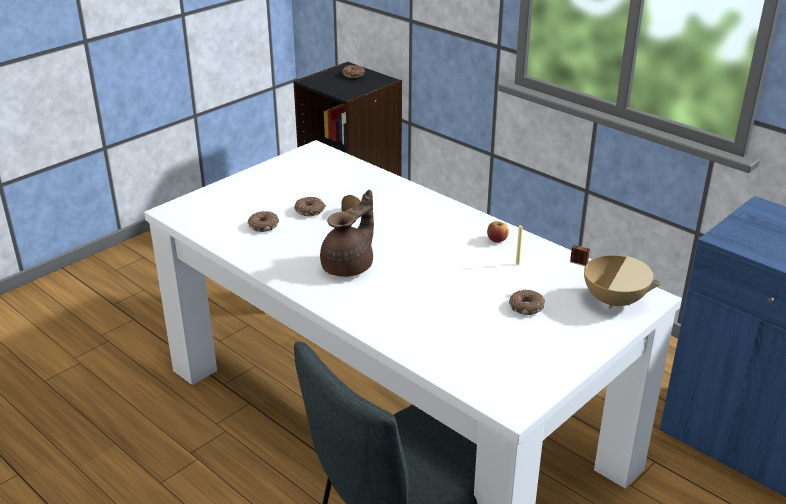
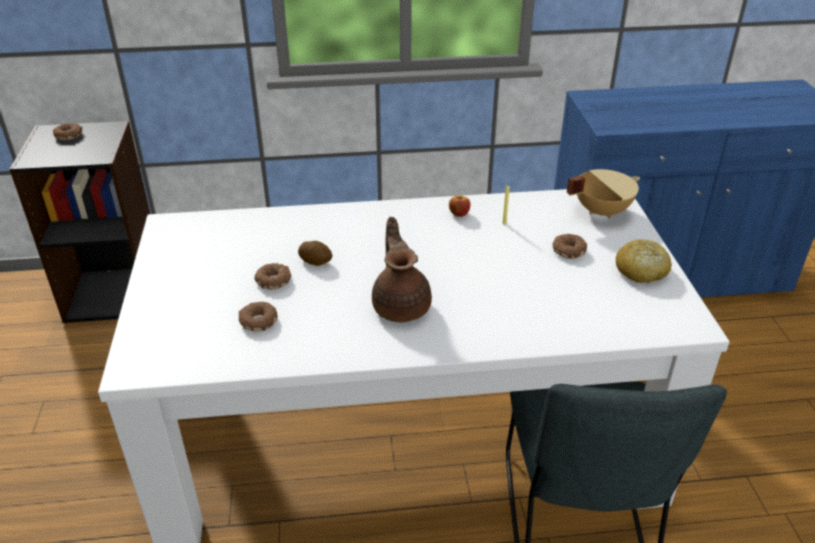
camera: 50 degrees left, 5 degrees up
(553, 352) = (641, 270): none -> bread

